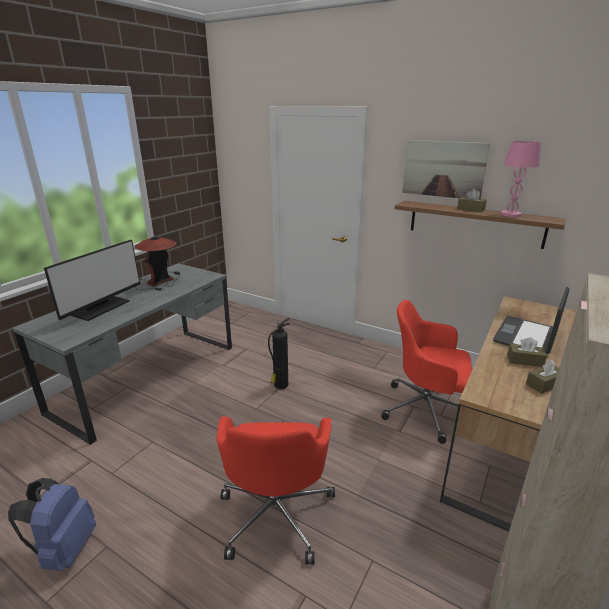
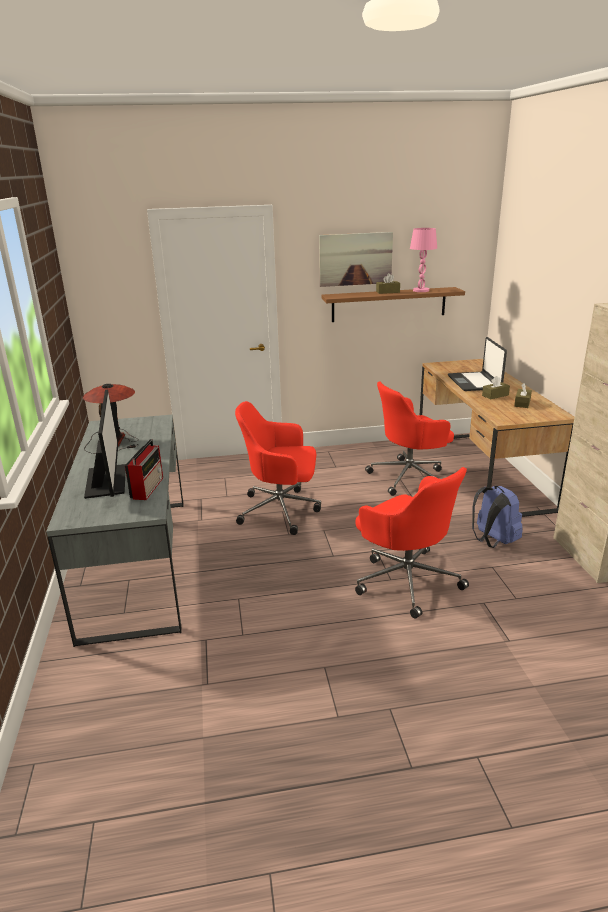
camera: 40 degrees left, 0 degrees up
(65, 549) = (295, 689): blue backpack -> blue backpack (493, 541)
(105, 323) = (148, 487): none -> radio
(280, 385) = (281, 510): fire extinguisher -> red office chair

